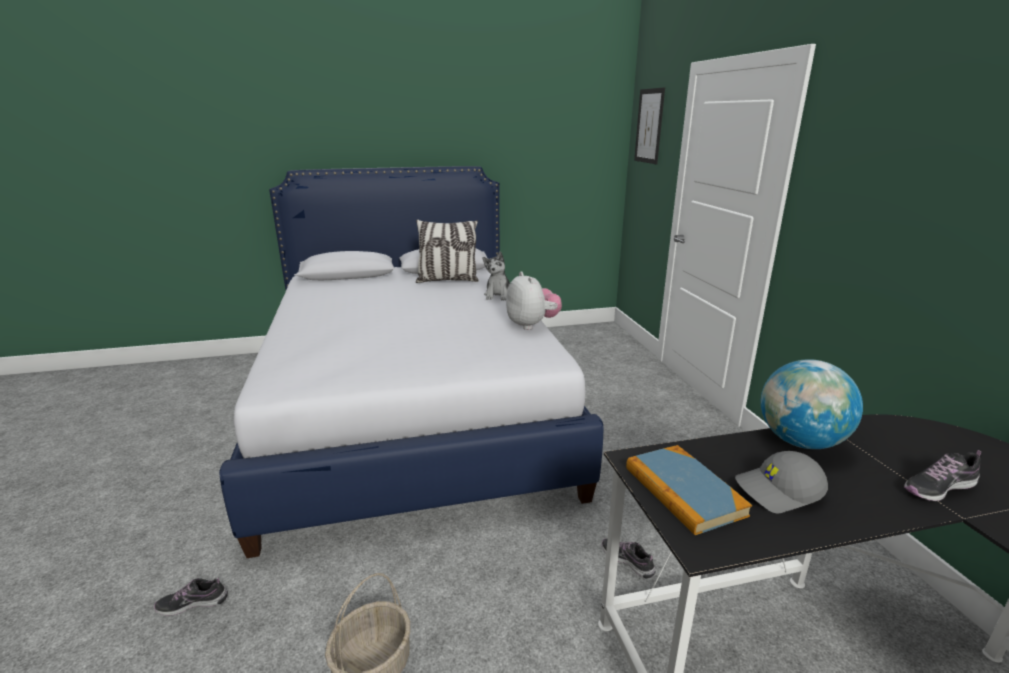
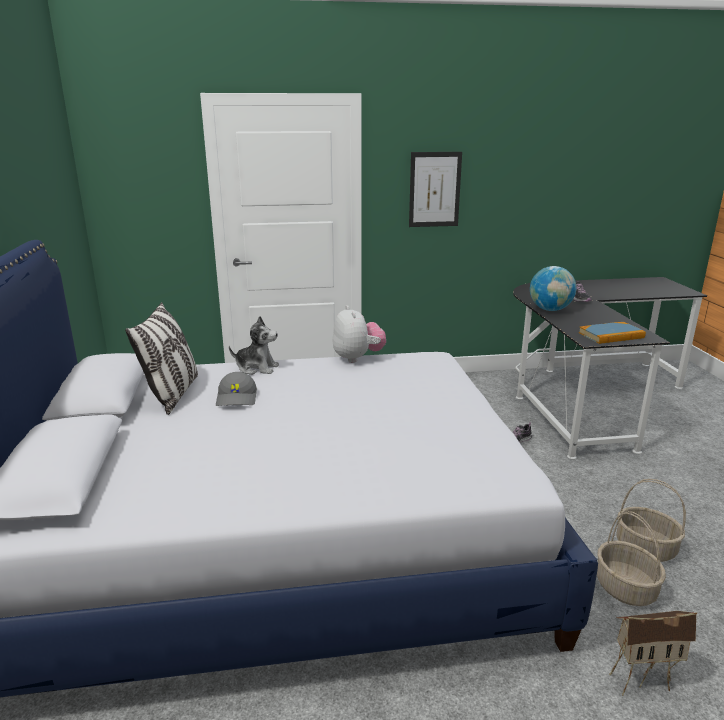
camera: 85 degrees left, 0 degrees up
(193, 603) = (642, 678): shoe -> toy house
(307, 622) = (626, 588): none -> basket
(532, 325) = (358, 358): plush toy -> plush toy turned 90 degrees clockwise
(649, 126) = (129, 157): picture -> picture (434, 189)
(778, 491) = (598, 320): grey cap -> grey cap (237, 398)

